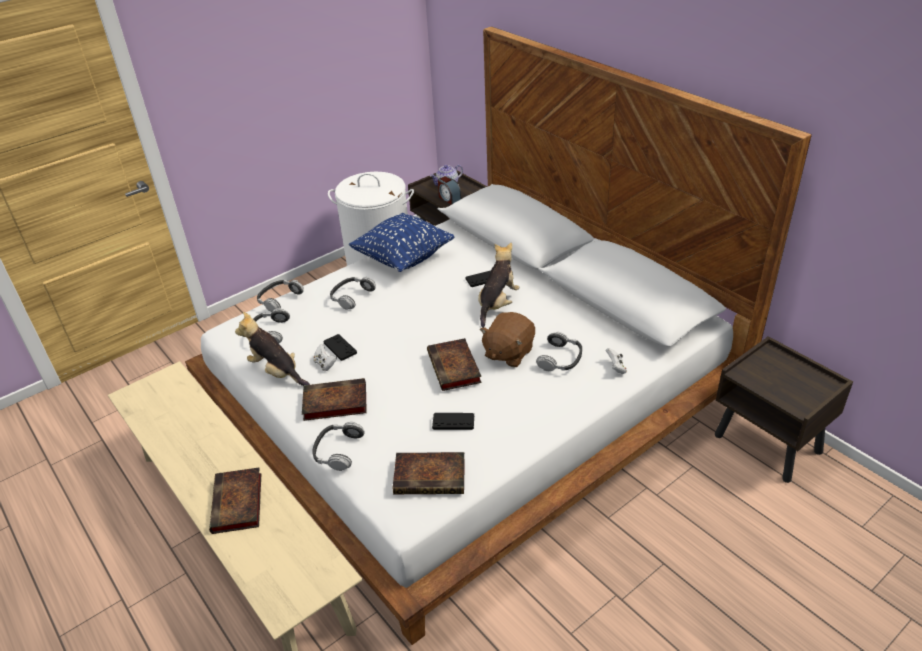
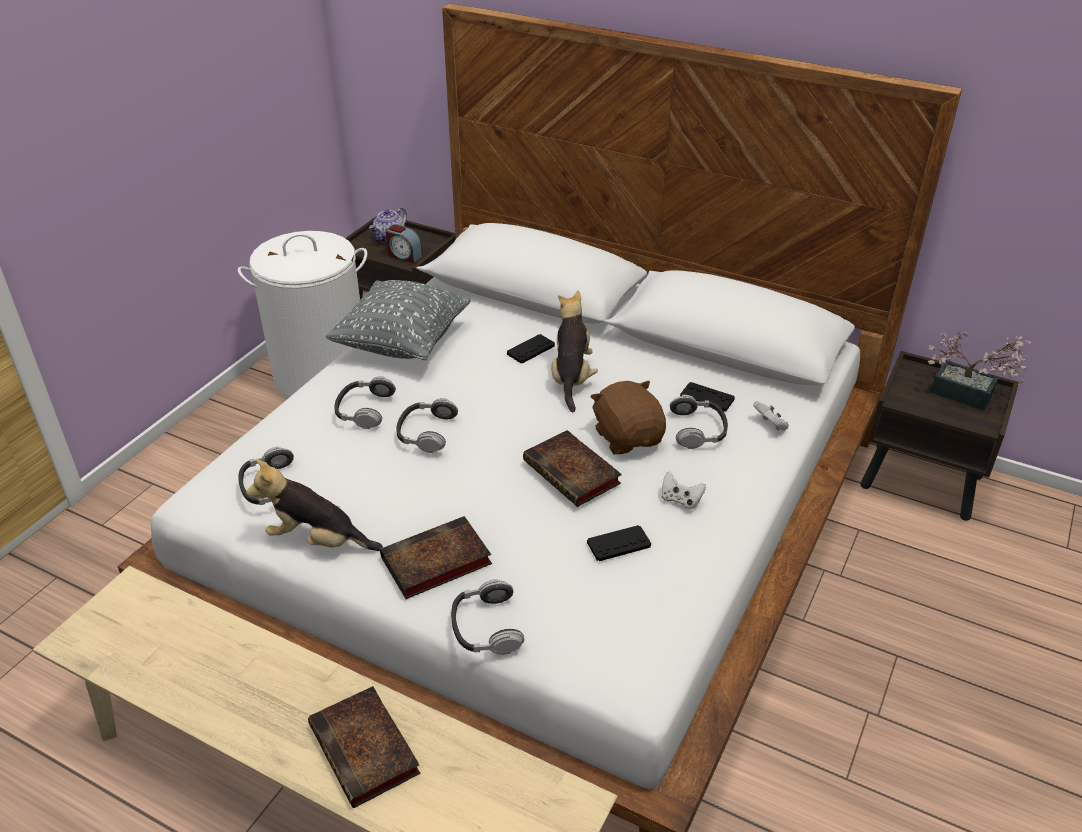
camera: 25 degrees left, 0 degrees up
(279, 299) = (254, 436): headphones -> headphones (426, 432)
(325, 364) = (385, 512): white game controller -> white game controller (680, 500)
(340, 348) = (393, 484): black game controller -> black game controller (707, 398)
(403, 259) = (402, 344): blue pillow -> grey pillow
(431, 476) = (639, 624): book -> none
(508, 353) = (628, 437): brown plush toy -> brown plush toy turned 150 degrees clockwise
(803, 382) = (969, 395): none -> potted plant

